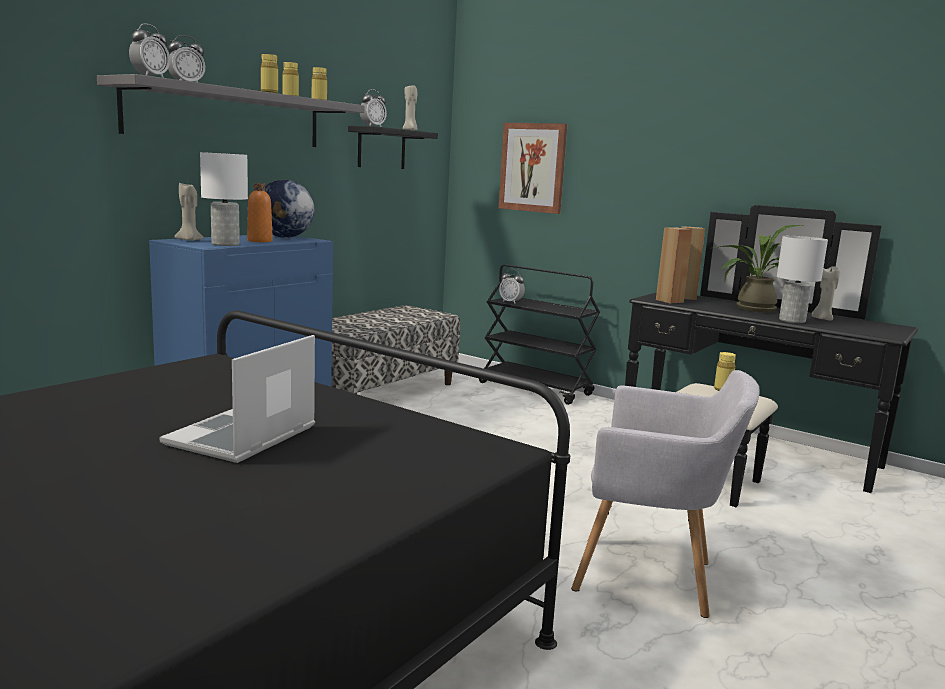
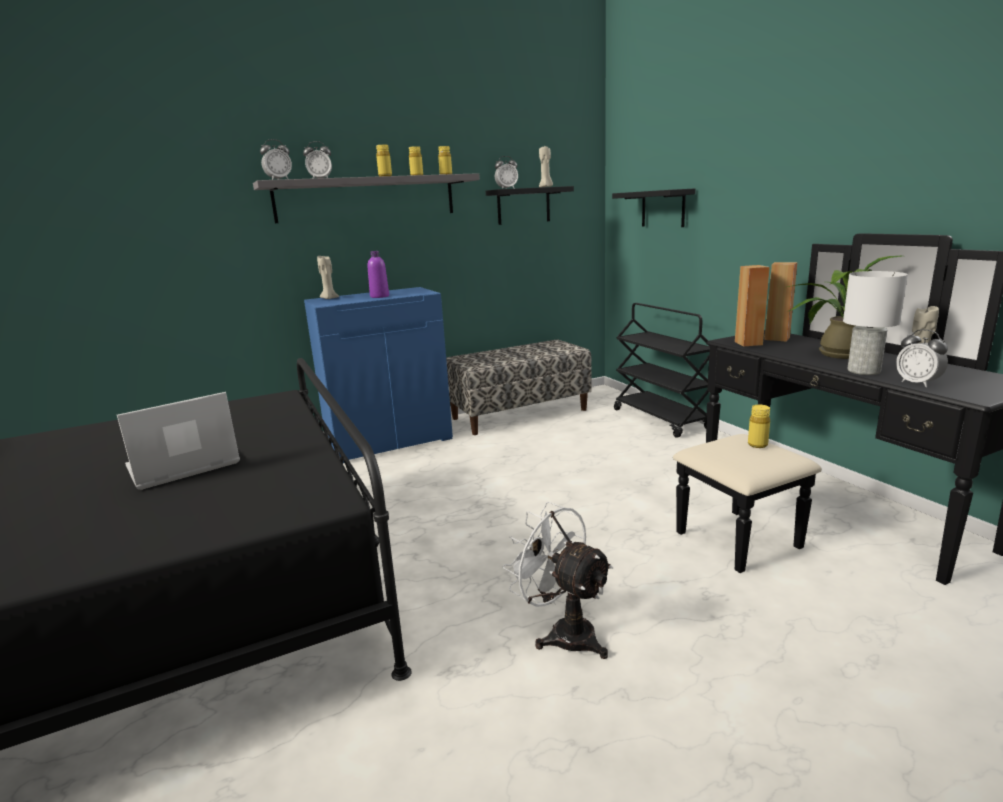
camera: 30 degrees right, 5 degrees up
(226, 244) = (344, 301): white table lamp -> none
(259, 241) = (379, 296): orange bottle -> purple bottle
(284, 237) = (410, 291): globe -> none
(511, 302) = (636, 338): alarm clock -> alarm clock (917, 383)
(532, 167) = (663, 208): picture -> black shelf
(652, 577) = (563, 633): grey armchair -> white fan

